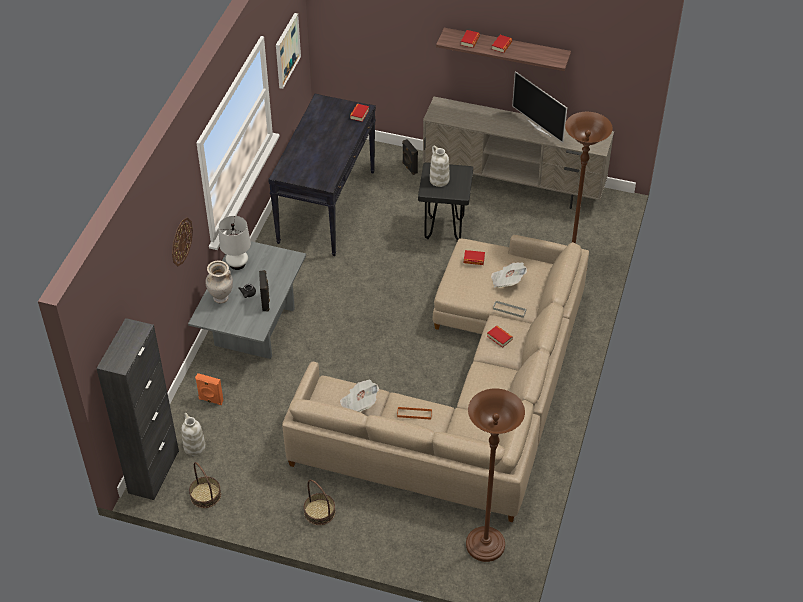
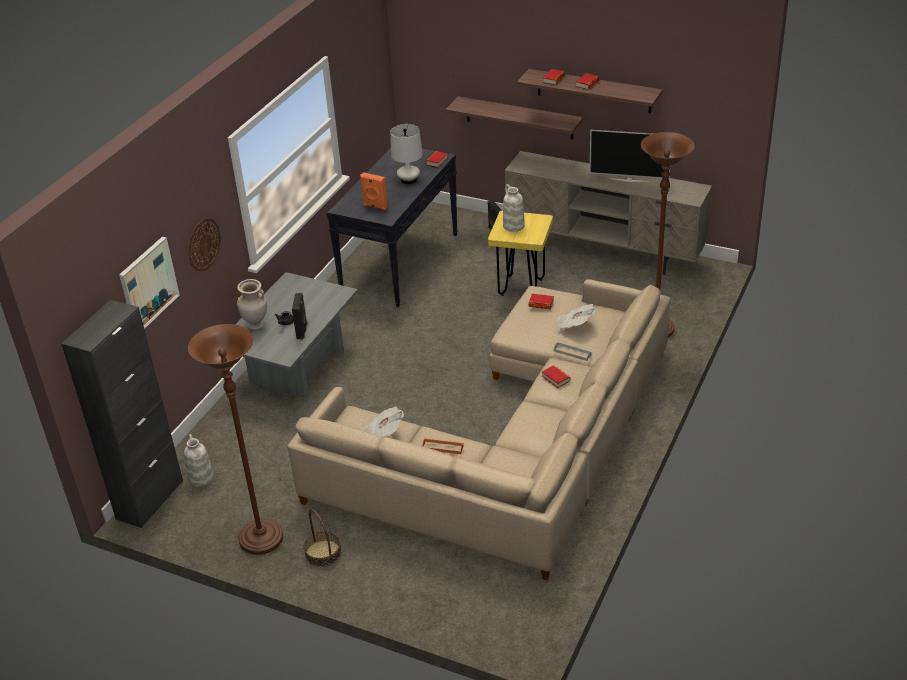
camera: 10 degrees right, 10 degrees down
(205, 495) = (199, 527): basket -> none
(210, 400) = (231, 434): orange speaker -> orange speaker (375, 206)
(237, 264) = (281, 295): white table lamp -> white table lamp (408, 180)
(286, 50) = (362, 89): picture -> picture (148, 284)
(433, 68) = (519, 118): none -> shelf
(444, 229) = (521, 287): black stool -> yellow stool
(485, 545) = (509, 603): brown floor lamp -> brown floor lamp (261, 539)
(539, 127) = (629, 180): television -> television turned 45 degrees counterclockwise

